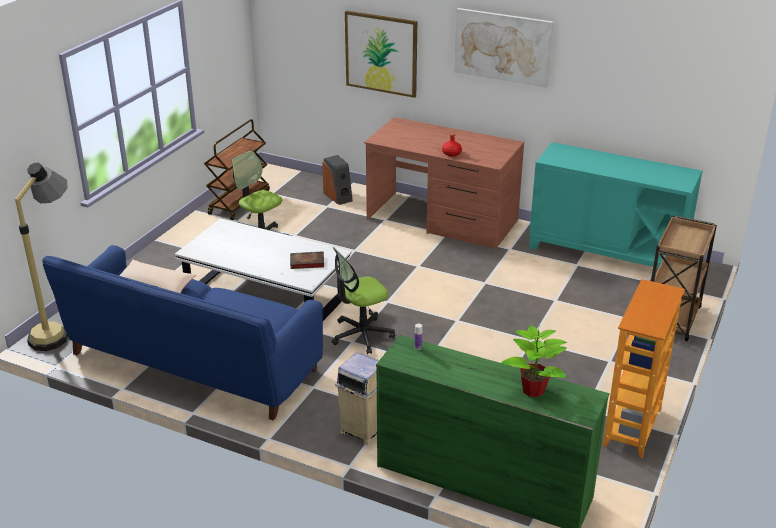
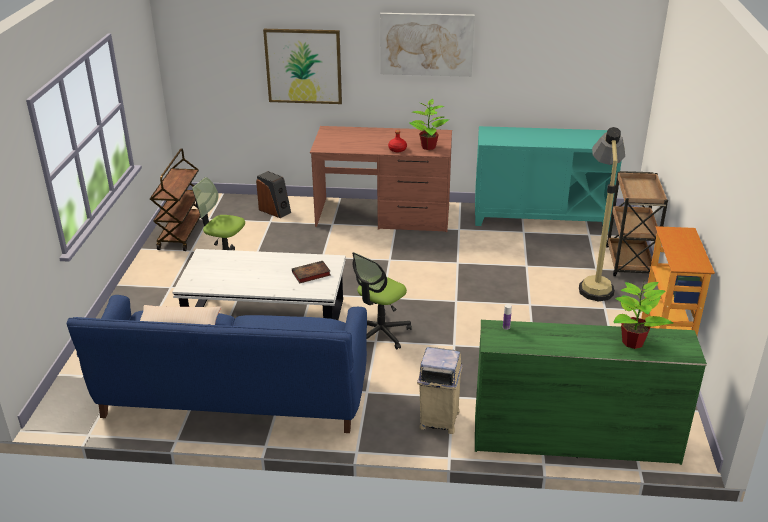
camera: 20 degrees left, 0 degrees up
(60, 330) = (70, 396): floor lamp -> floor lamp (594, 282)
(484, 156) = (428, 147): none -> potted plant

